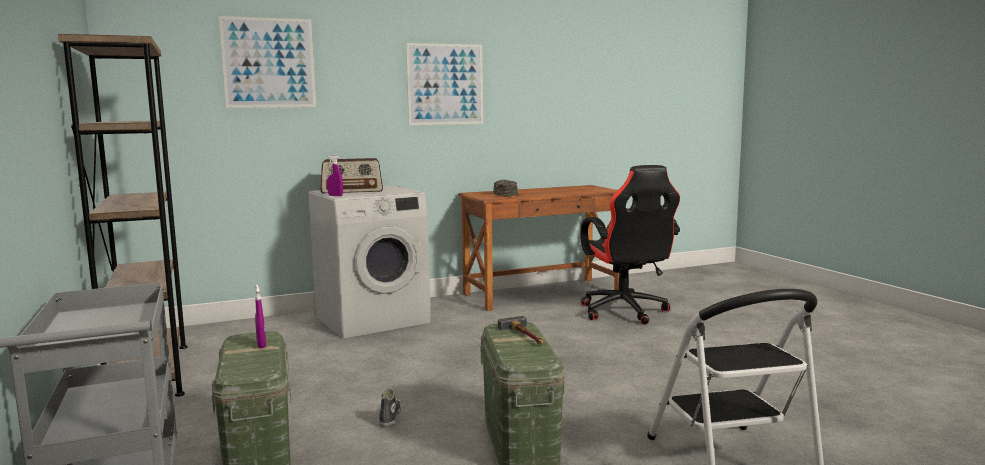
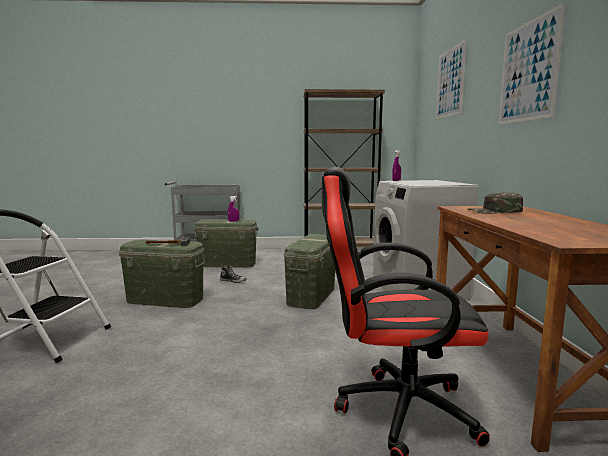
camera: 110 degrees right, 0 degrees up
(352, 190) = (429, 181): radio -> none
(430, 358) = (311, 296): none -> green storage box

